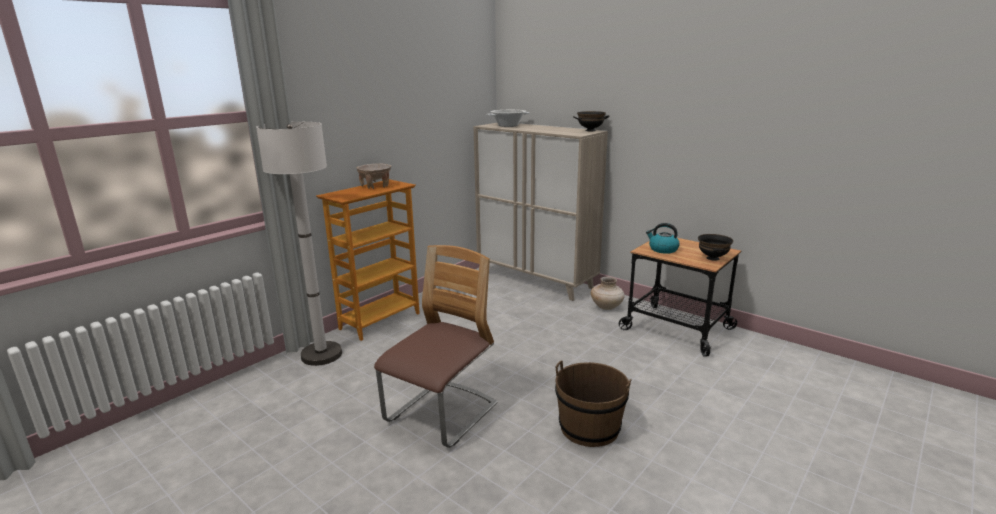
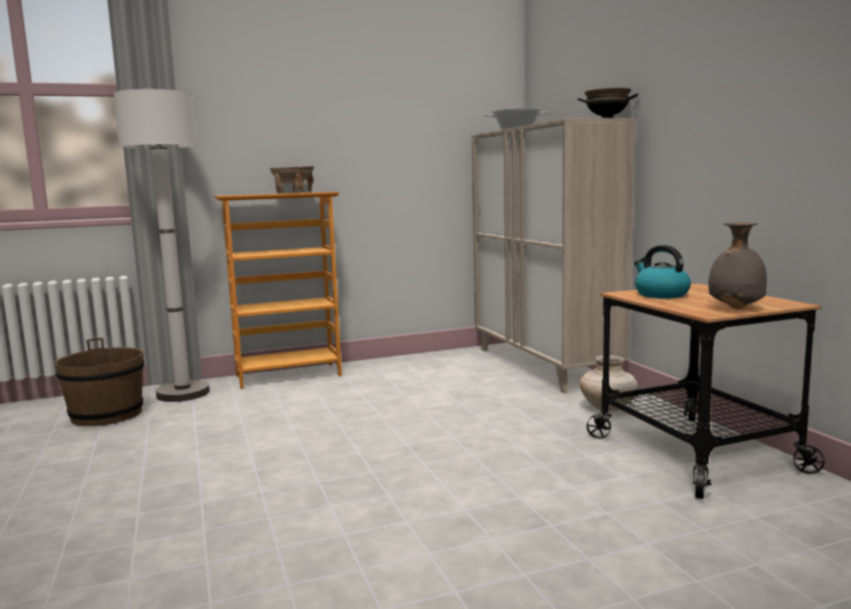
camera: 30 degrees right, 10 degrees down
(441, 414) = (201, 472): chair -> none
(589, 427) = (354, 538): brown bucket -> brown bucket (107, 415)
(712, 258) = (735, 308): black bowl -> grey vase

